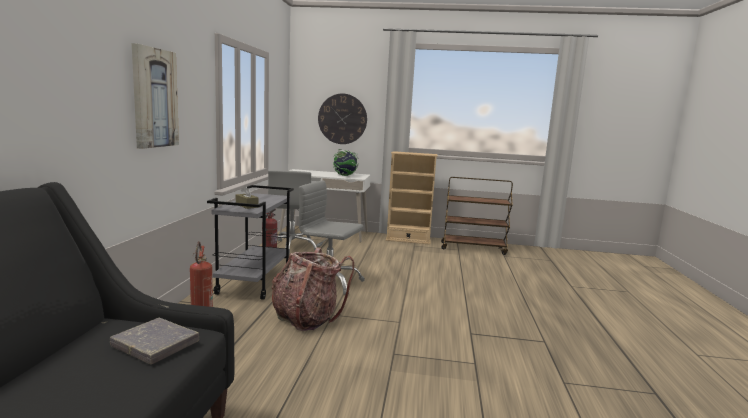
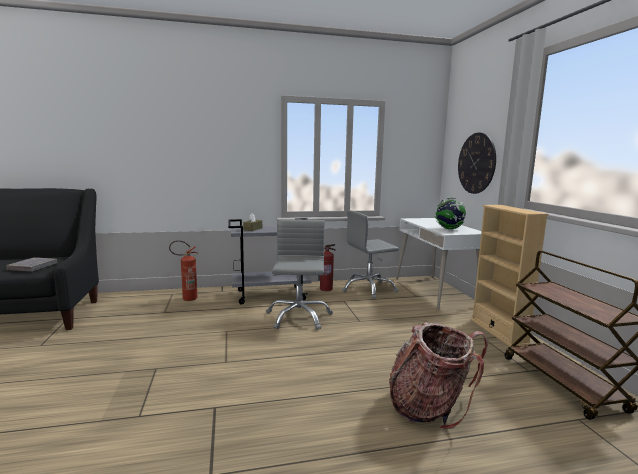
camera: 70 degrees right, 0 degrees up
(154, 98) = (195, 147): picture -> none
(307, 318) = (213, 324): backpack -> backpack (430, 407)

